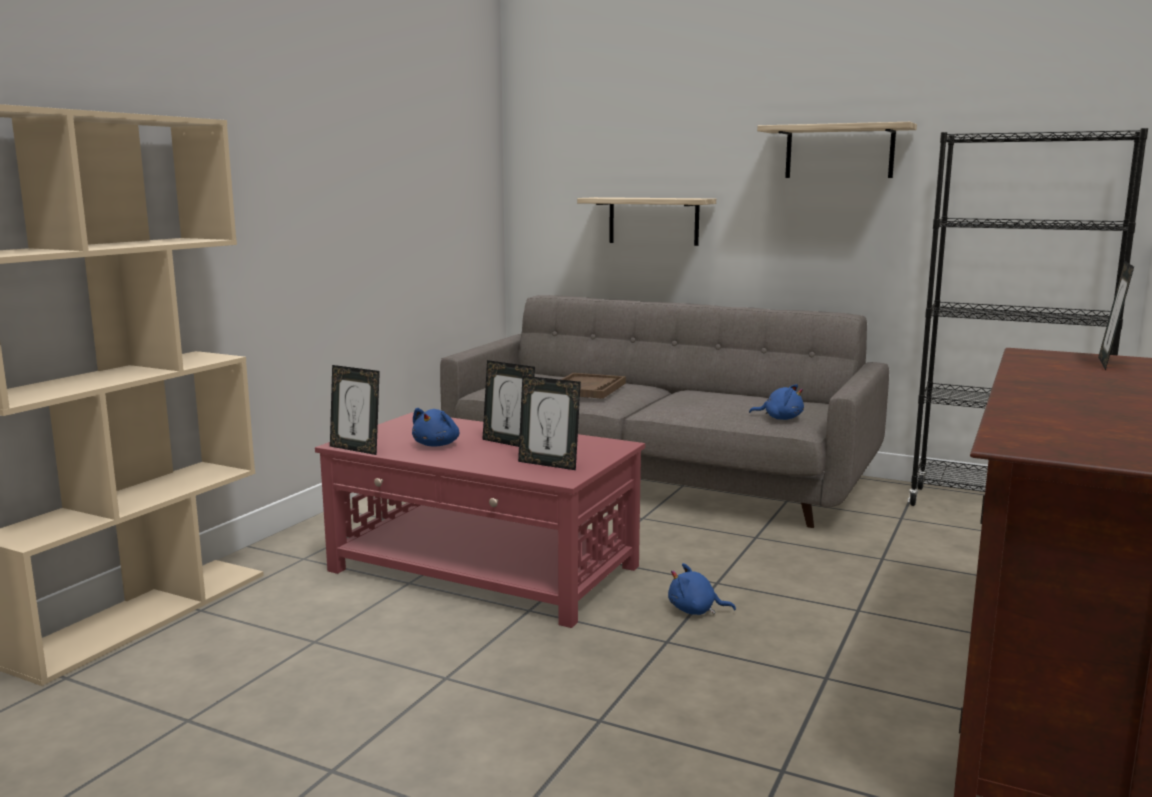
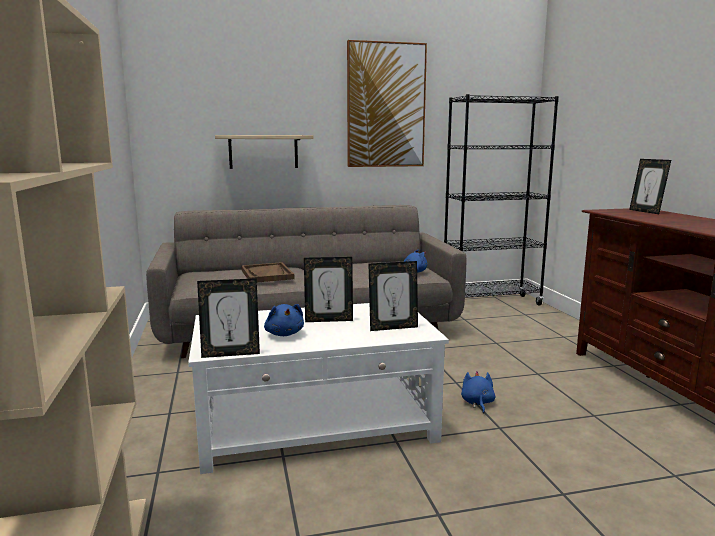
camera: 40 degrees left, 0 degrees up
(485, 569) = (317, 424): red coffee table -> white coffee table
(695, 610) = (477, 403): blue plush toy -> blue plush toy turned 120 degrees clockwise
(839, 152) = (386, 105): shelf -> picture

